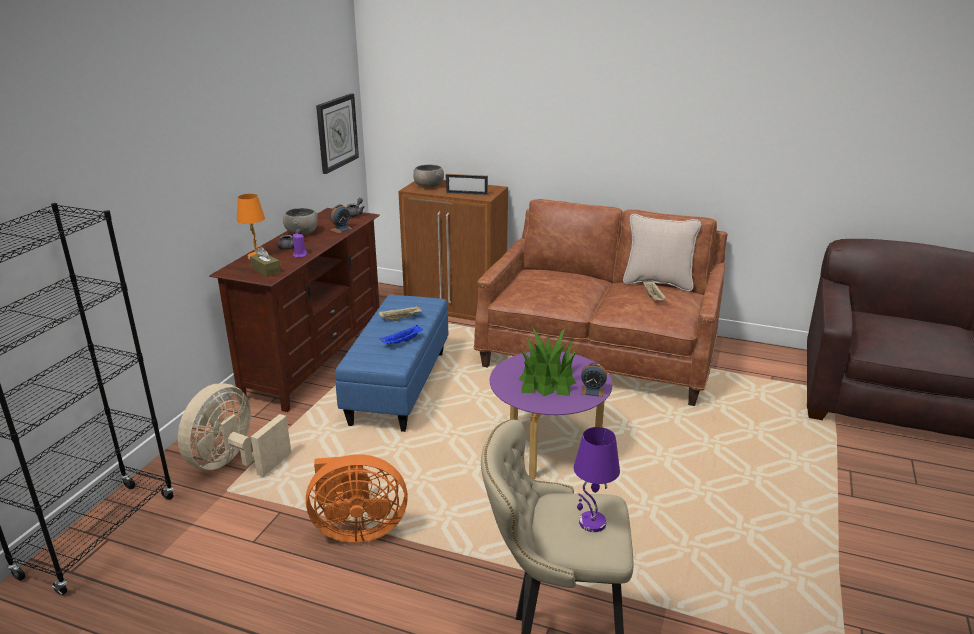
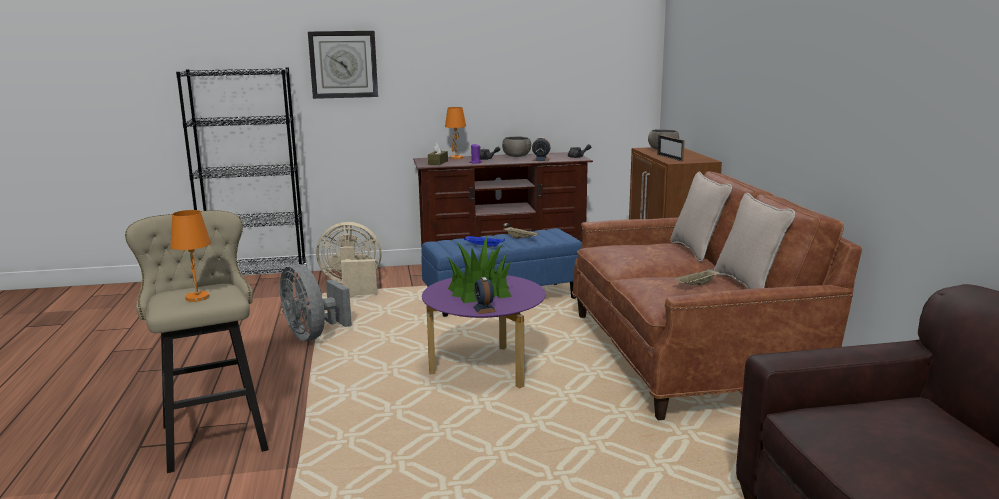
camera: 60 degrees right, 10 degrees down
(336, 132) = (613, 90): wall clock -> wall clock (343, 64)
(357, 529) = (313, 335): orange fan -> grey fan
(565, 270) = (696, 250): none -> beige pillow
(591, 523) = (197, 297): purple table lamp -> orange table lamp

